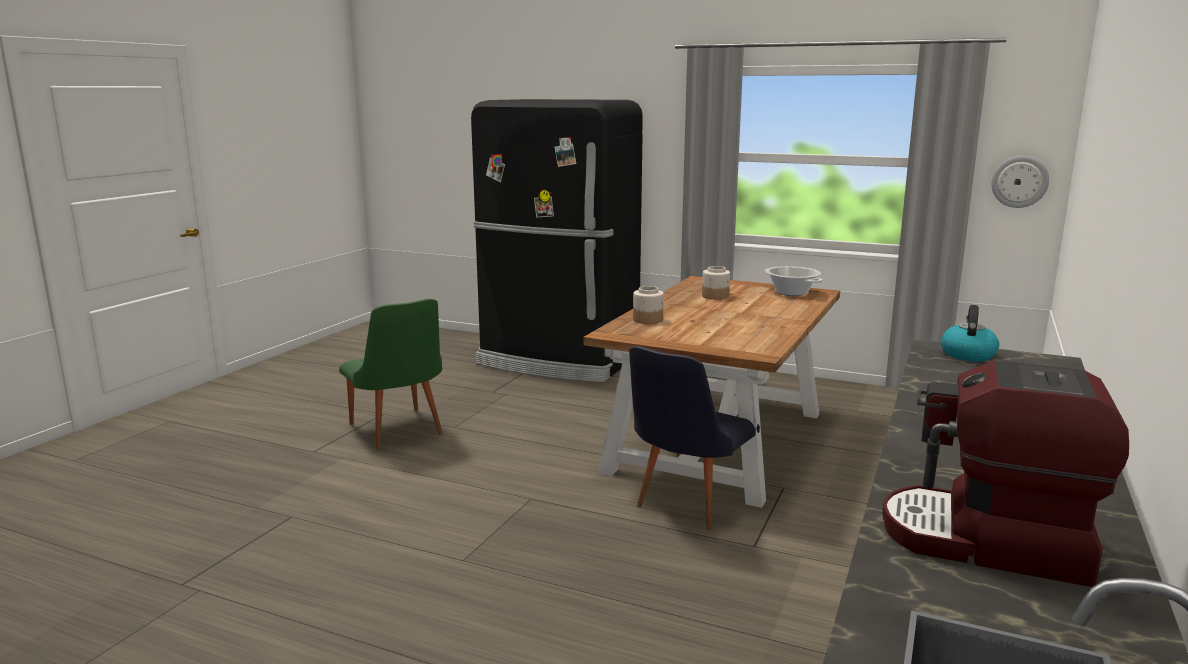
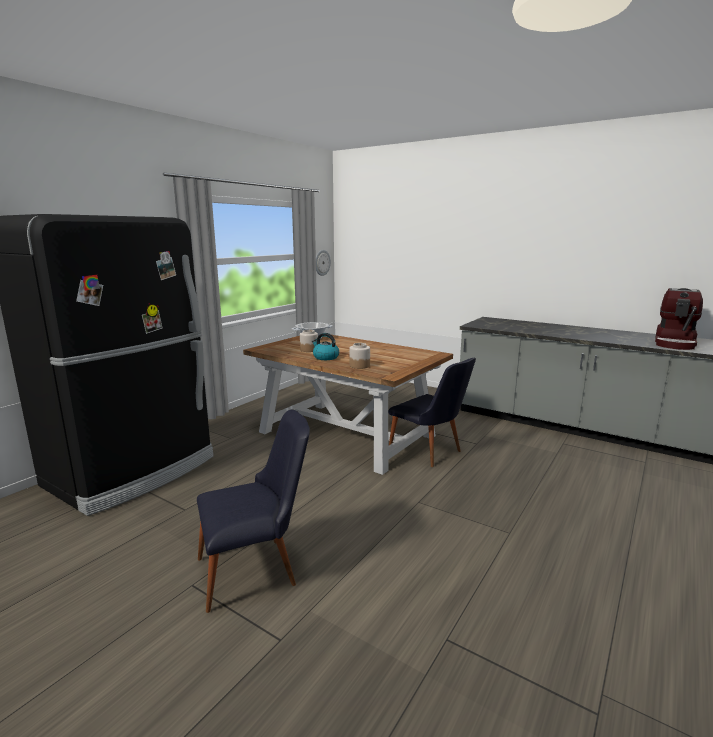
camera: 80 degrees left, 0 degrees up
(398, 432) = (257, 570): green chair -> black chair
(967, 354) = (482, 324): kettle -> kettle (325, 357)

